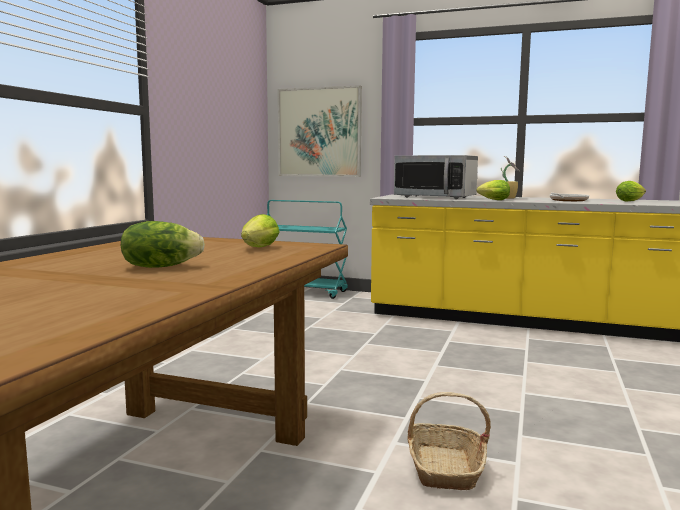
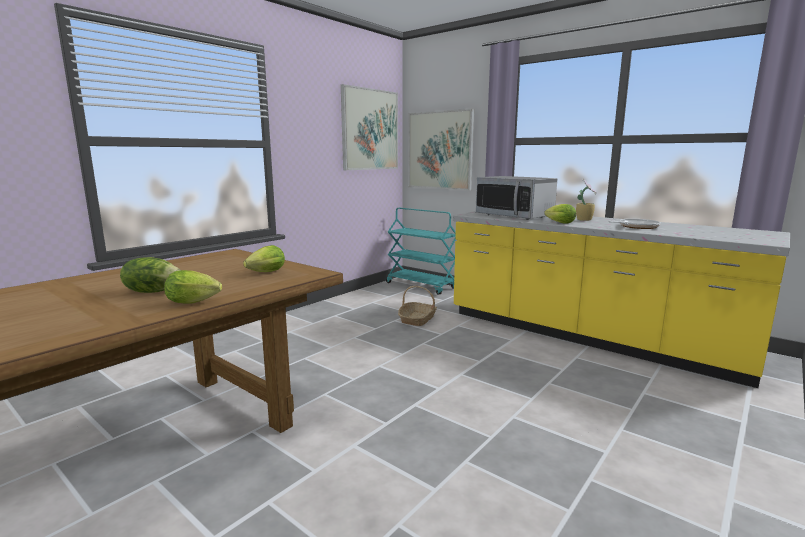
camera: 20 degrees right, 5 degrees up
(240, 105) = (370, 130): none -> picture
(445, 468) = (369, 480): basket -> basket (417, 319)
(631, 201) = (708, 231): lettuce -> lettuce (196, 302)

